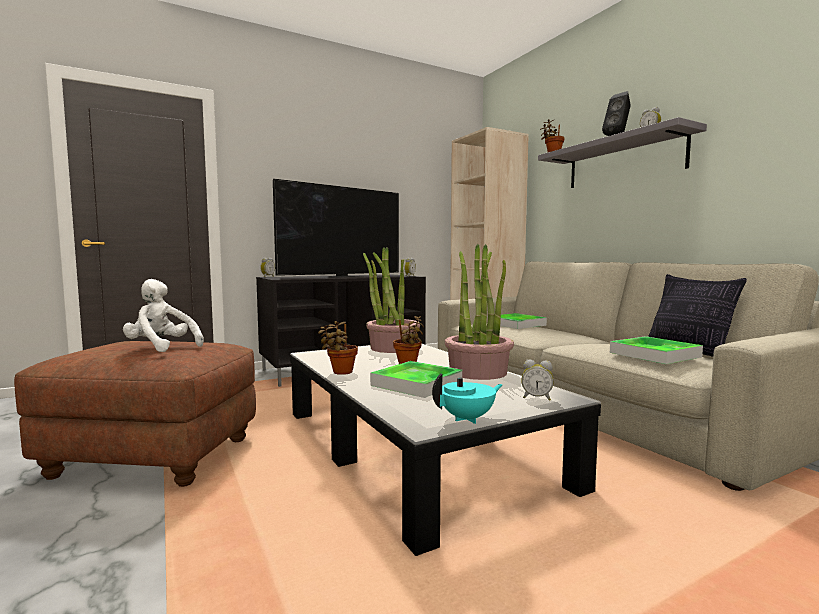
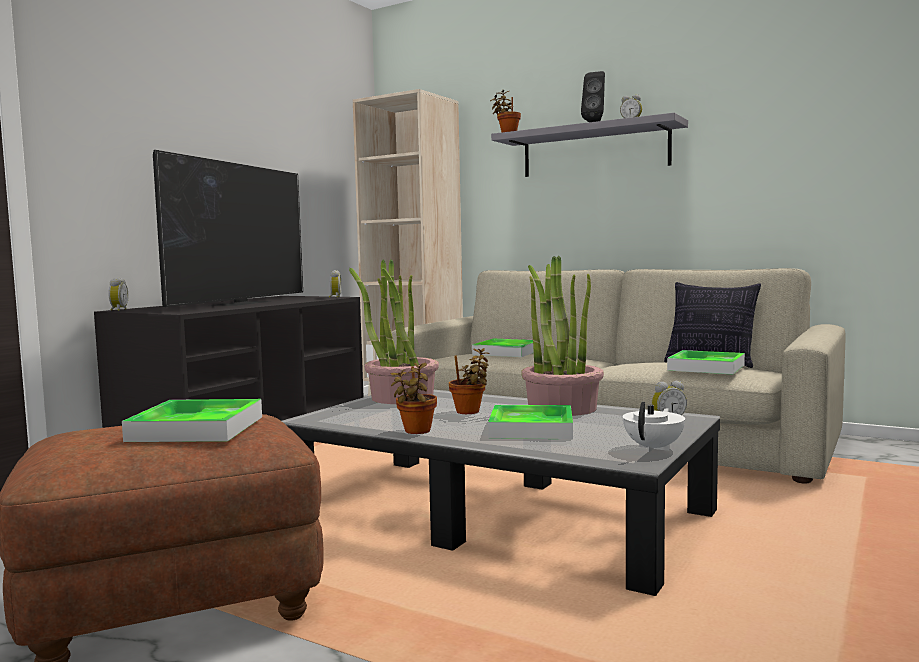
camera: 30 degrees left, 0 degrees up
(162, 348) = (197, 428): white plush toy -> tray
(468, 419) = (654, 448): turquoise teapot -> white teapot

